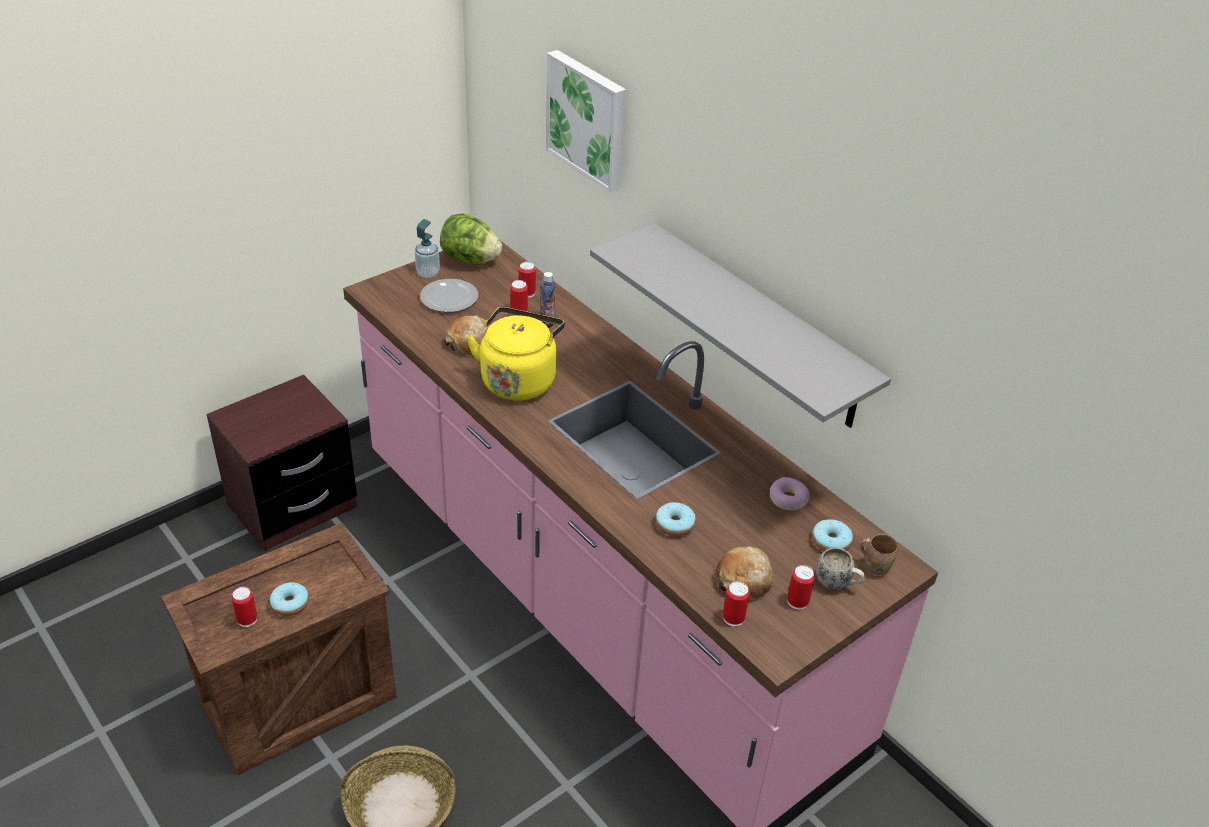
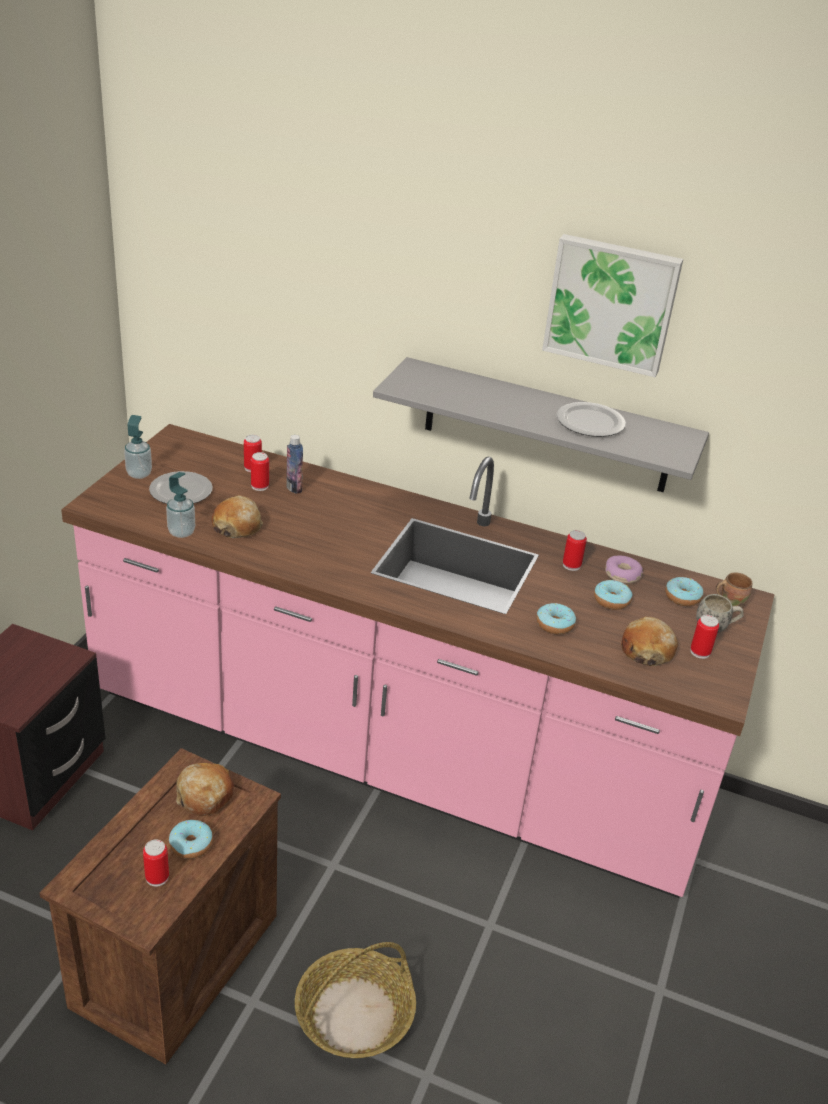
camera: 30 degrees left, 5 degrees down
(329, 568) = (204, 795): none -> bread
(419, 335) = (181, 532): none -> soap dispenser
(470, 260) = (171, 452): lettuce -> none
(519, 379) = (313, 545): yellow kettle -> none
(589, 119) = (309, 271): picture -> picture (611, 304)
(733, 618) = (665, 683): can -> can (571, 565)
(753, 521) = (611, 600): none -> donut
(769, 335) = (590, 423): none -> plate

